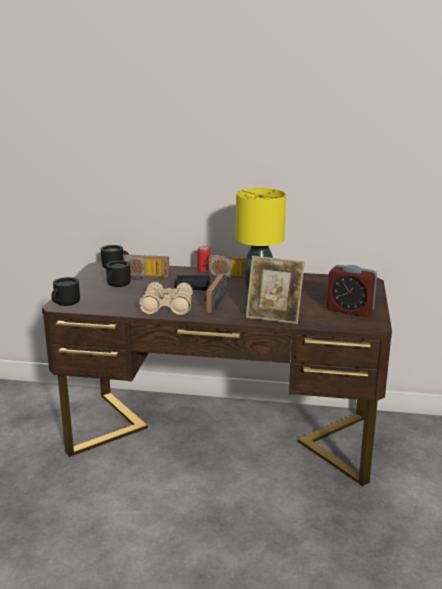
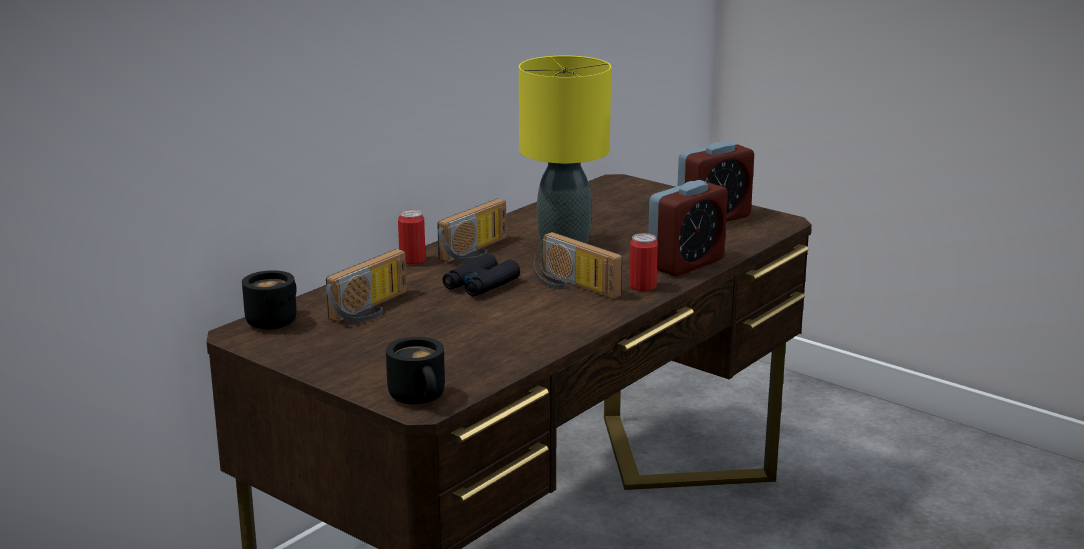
camera: 60 degrees left, 0 degrees up
(118, 285) = (385, 336): black mug -> none
(167, 307) = (552, 320): beige binoculars -> none
(231, 315) = (642, 286): none -> can
(274, 317) = (686, 263): picture frame -> alarm clock

